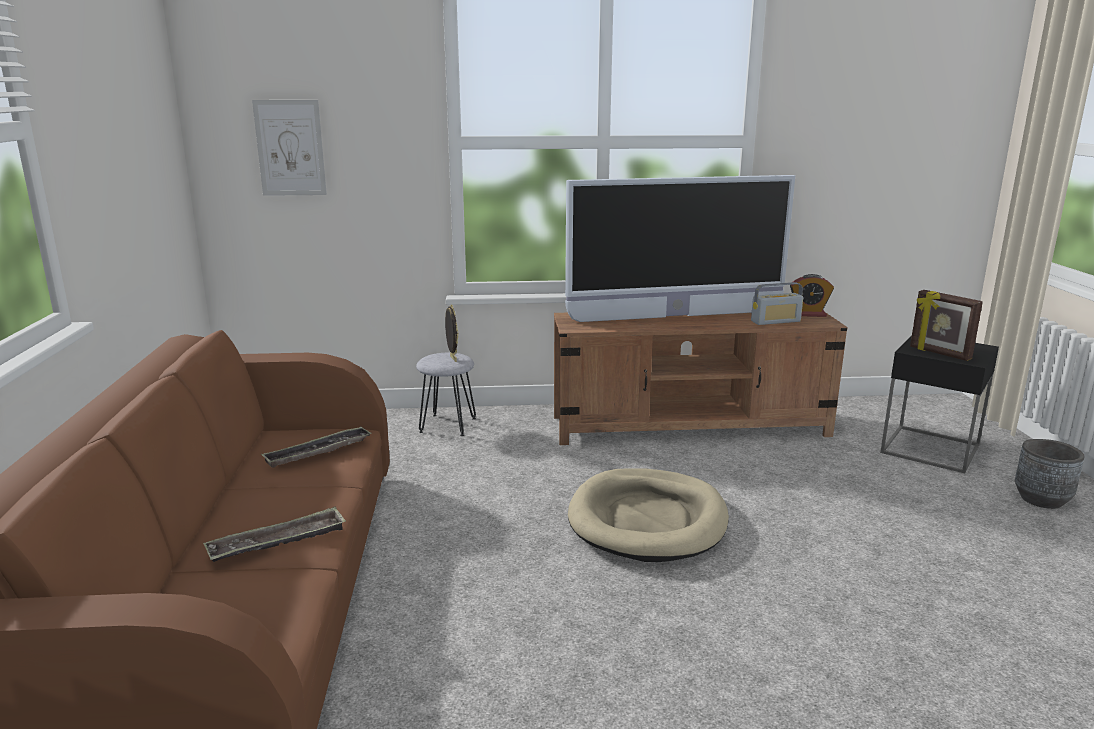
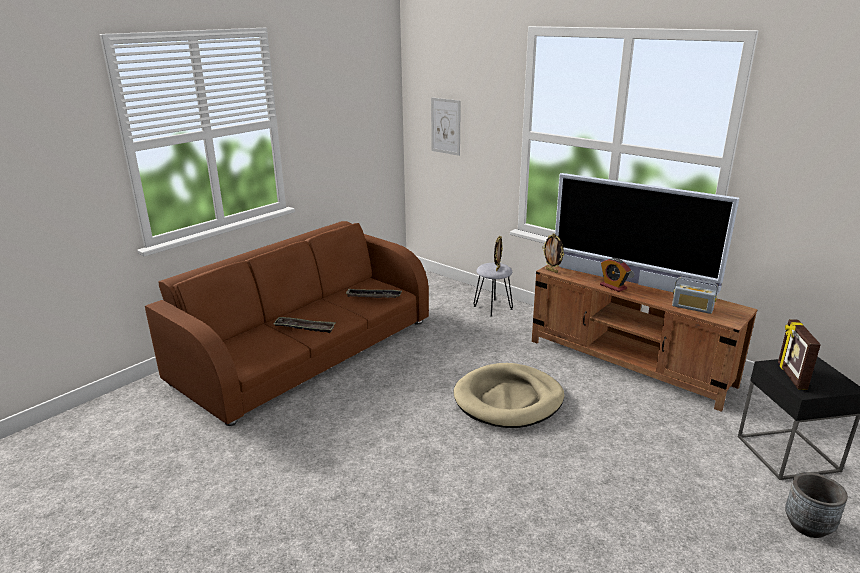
camera: 45 degrees right, 5 degrees up
(577, 328) = (552, 271): none -> picture frame
(808, 314) = (733, 311): alarm clock -> alarm clock (613, 286)

